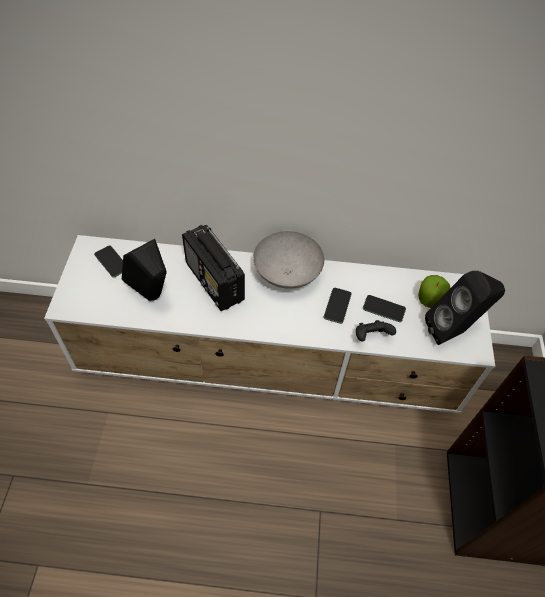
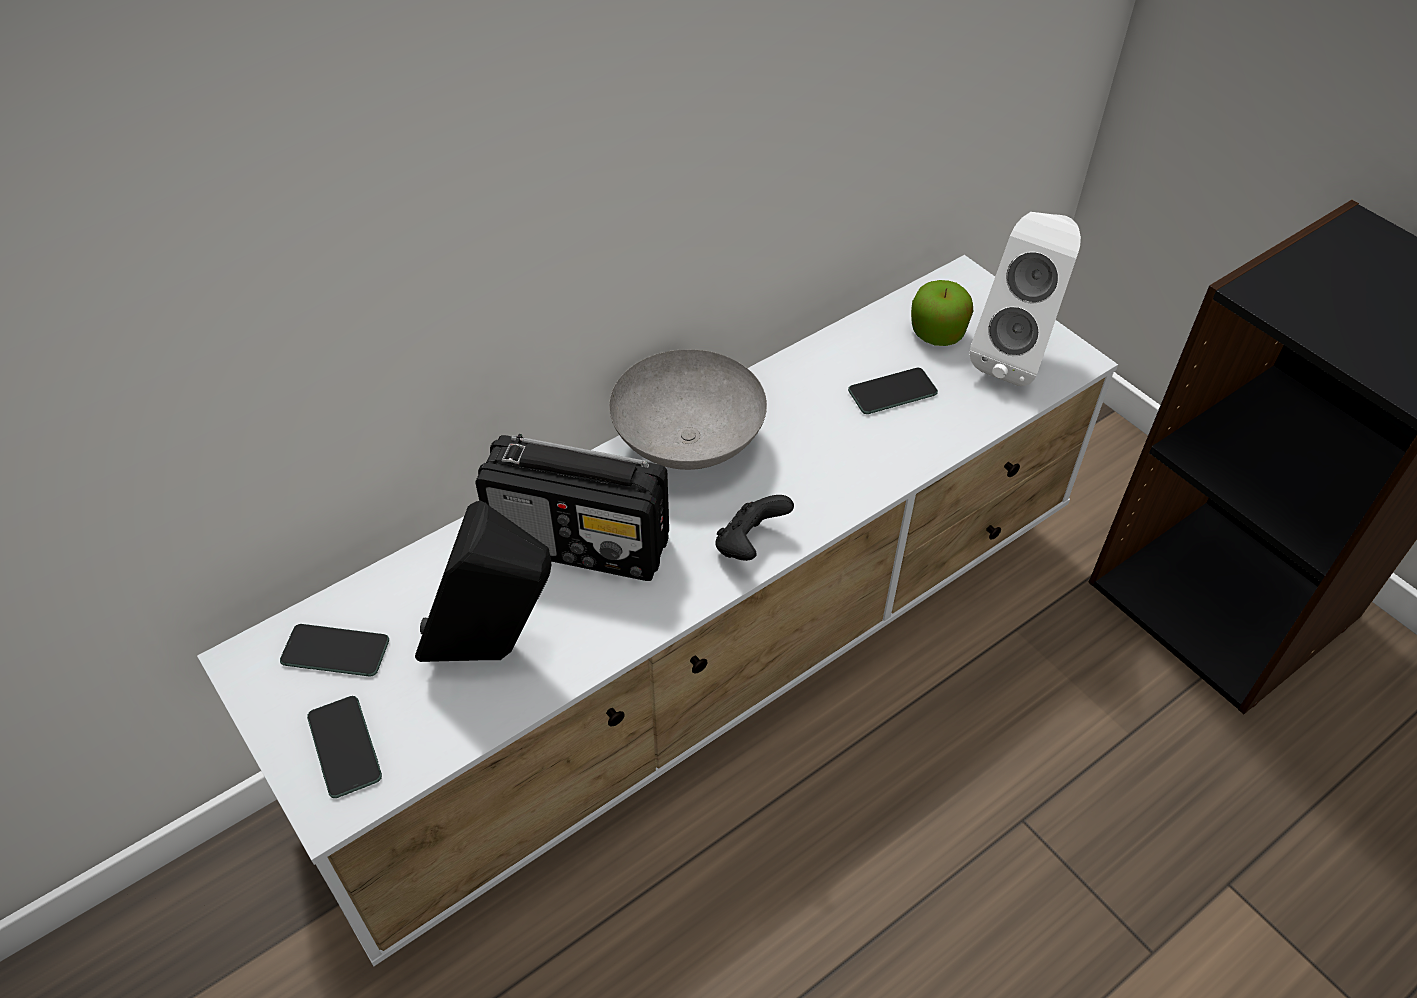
camera: 40 degrees left, 5 degrees down
(337, 305) = (822, 436): phone -> phone (344, 747)
(371, 337) = (922, 445): black game controller -> black game controller (749, 545)
(452, 331) = (1016, 356): black speaker -> white speaker

